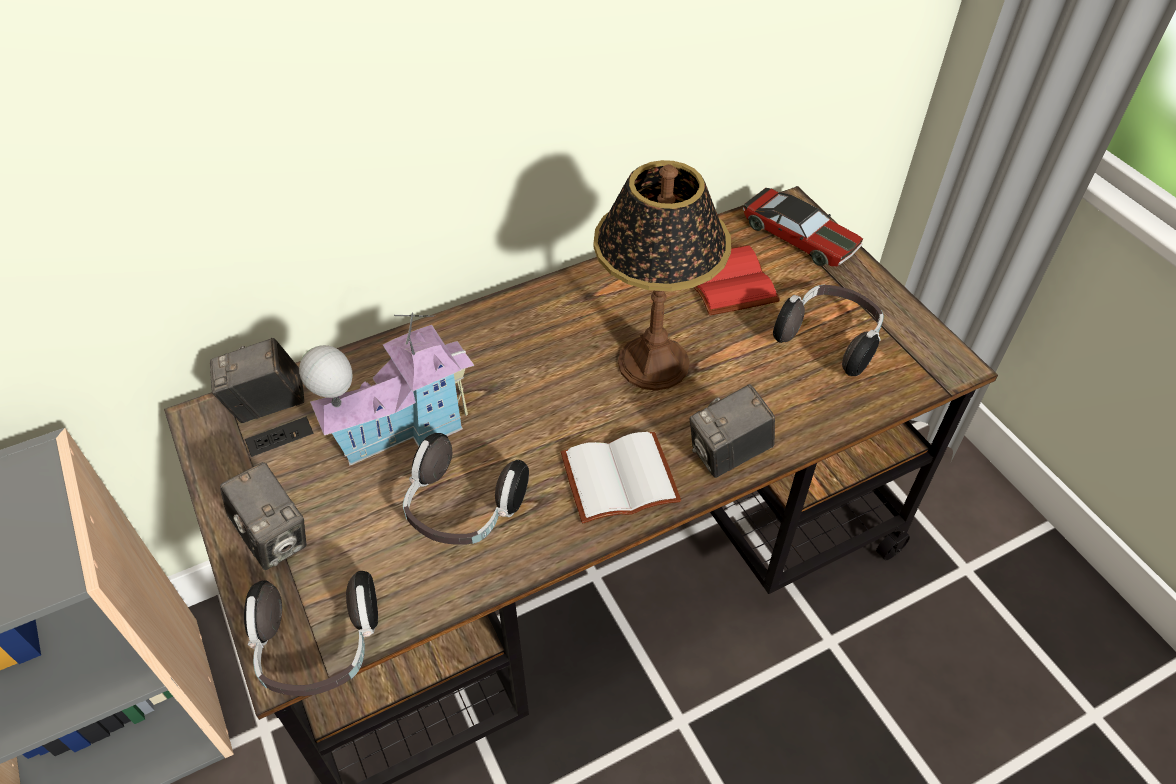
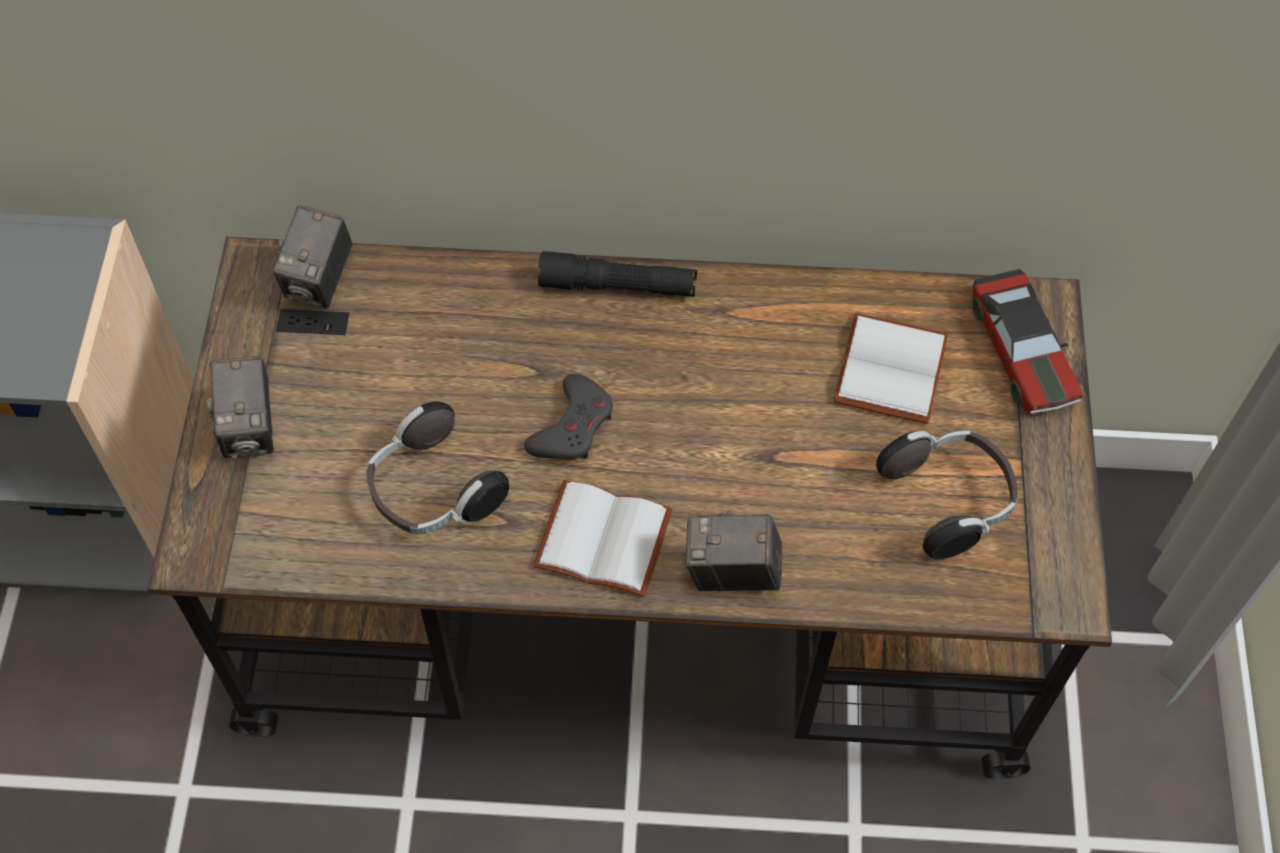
camera: 30 degrees right, 10 degrees up
(267, 405) = (320, 281): camera -> camera turned 90 degrees counterclockwise
(318, 648) = (228, 558): headphones -> none
(402, 427) = (430, 371): toy house -> none
(505, 311) = (618, 286): none -> black flashlight
(539, 414) = (572, 426): none -> grey game controller
(652, 363) = (730, 427): table lamp -> none
(725, 281) = (887, 367): red book -> white book

